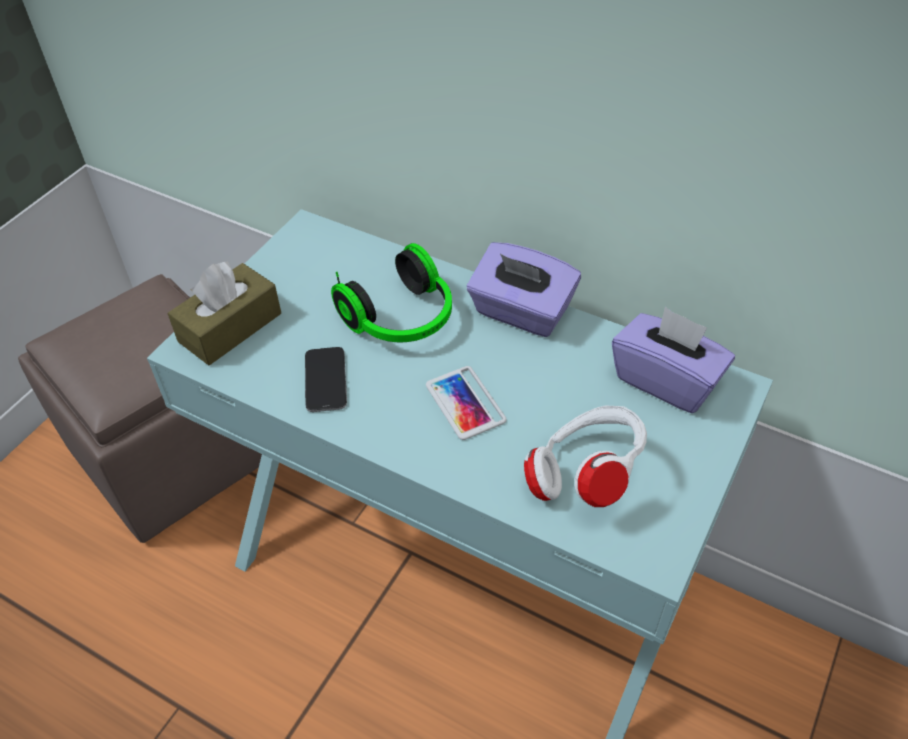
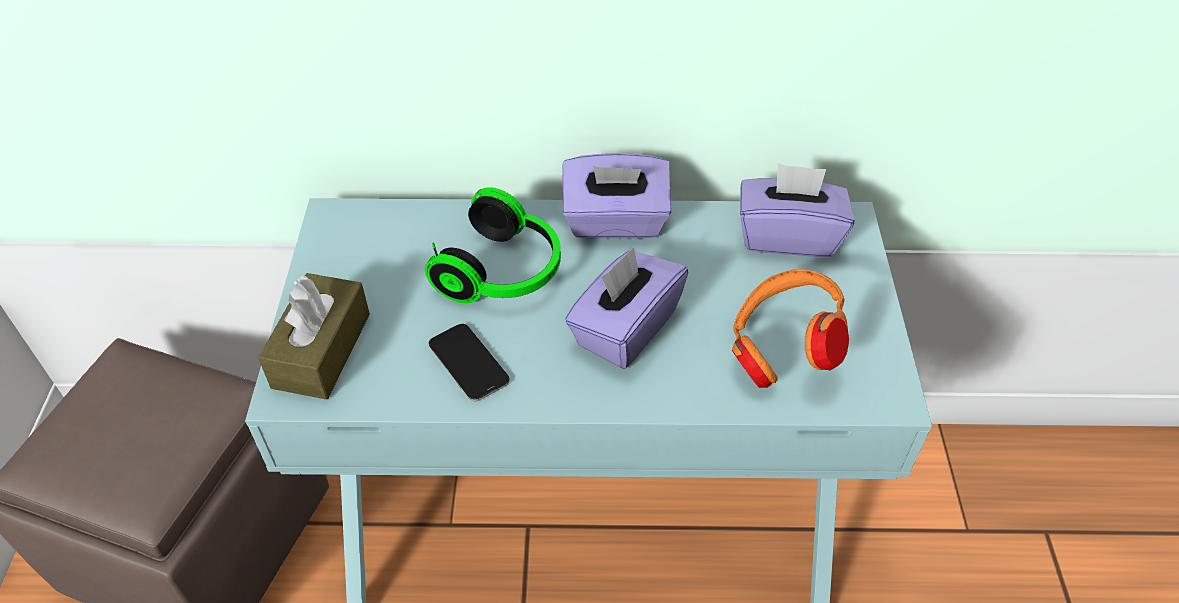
camera: 30 degrees left, 0 degrees up
(465, 403) = (624, 329): phone -> purple tissue box
(585, 477) = (781, 351): white headphones -> orange headphones

